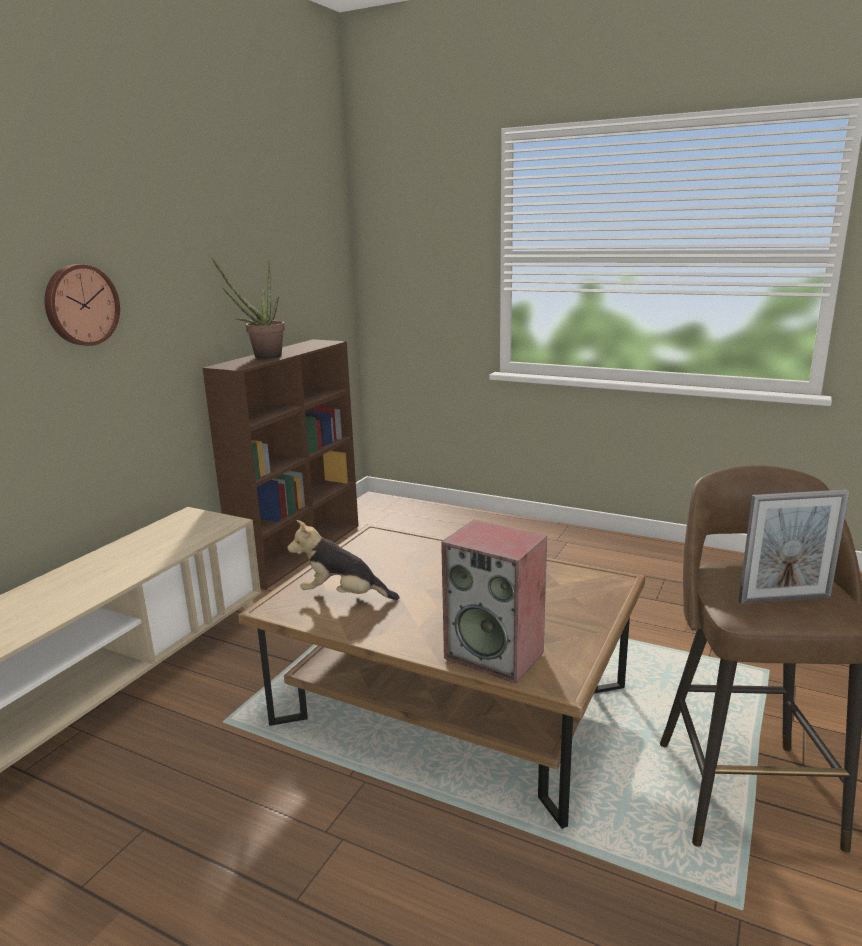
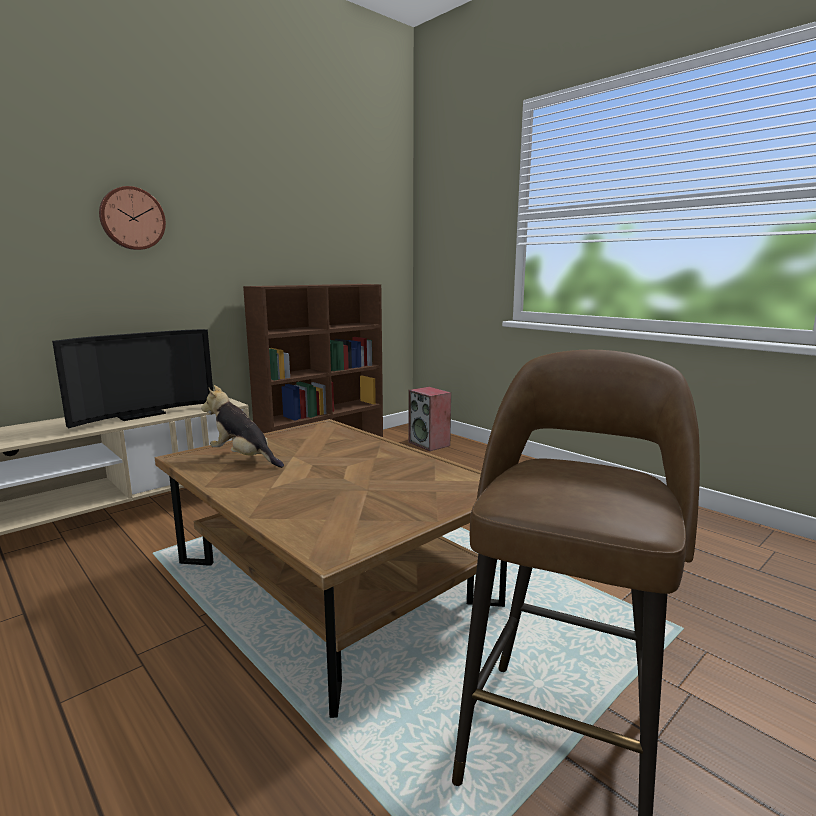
camera: 20 degrees right, 5 degrees down
(136, 558) = (140, 415): none -> television
(262, 357) = (297, 285): potted plant -> none
(495, 654) = (303, 519): speaker -> speaker (430, 444)
(784, 599) = (574, 495): picture frame -> none

